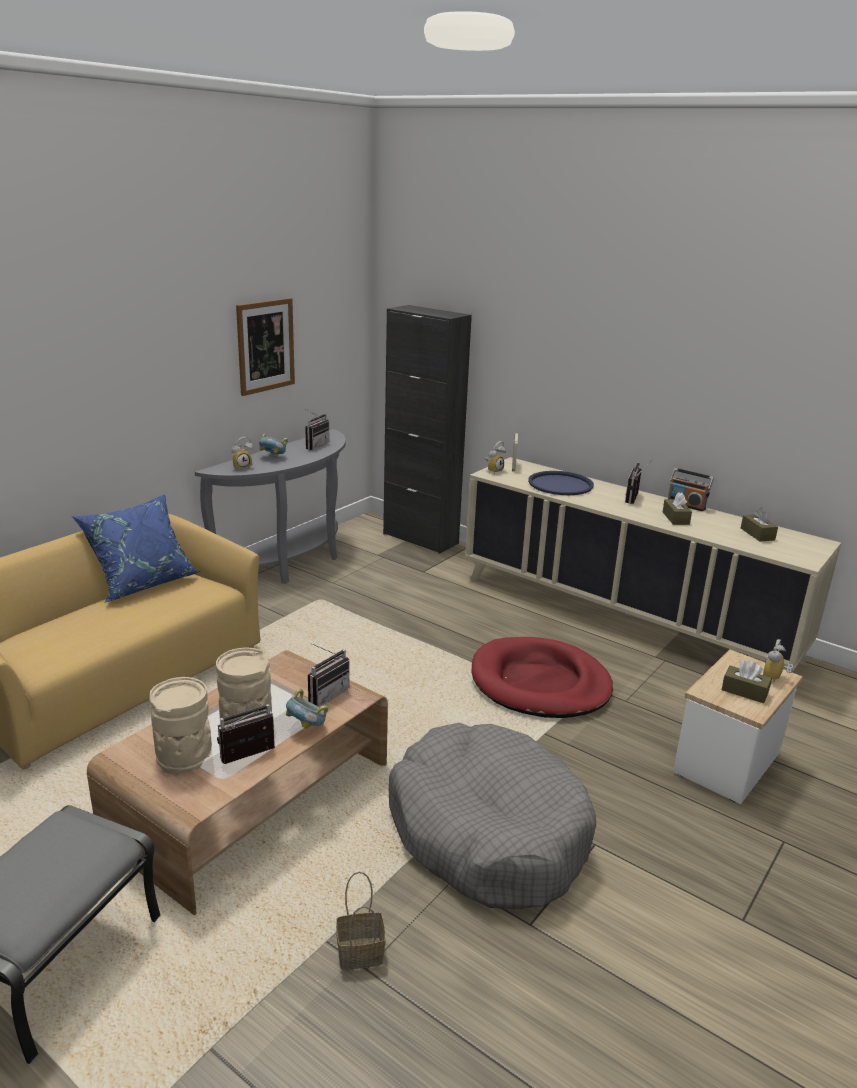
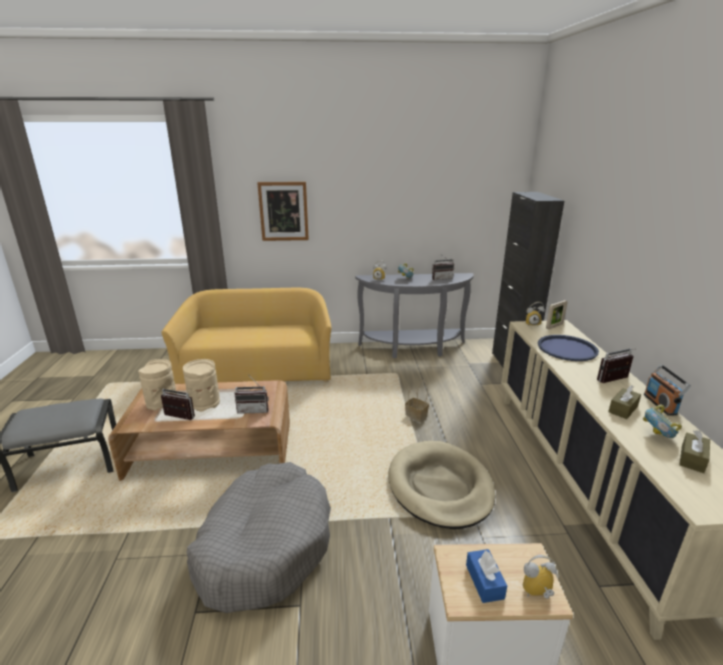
camera: 50 degrees right, 0 degrees up
(142, 582) = (286, 324): blue pillow -> none
(265, 346) = (421, 208): picture -> picture (283, 211)
(307, 727) = (218, 419): bowl -> bowl (657, 436)
(362, 952) = (127, 550): basket -> basket (417, 416)
(540, 683) = (440, 487): red dog bed -> beige dog bed
(744, 691) = (484, 581): brown tissue box -> blue tissue box

